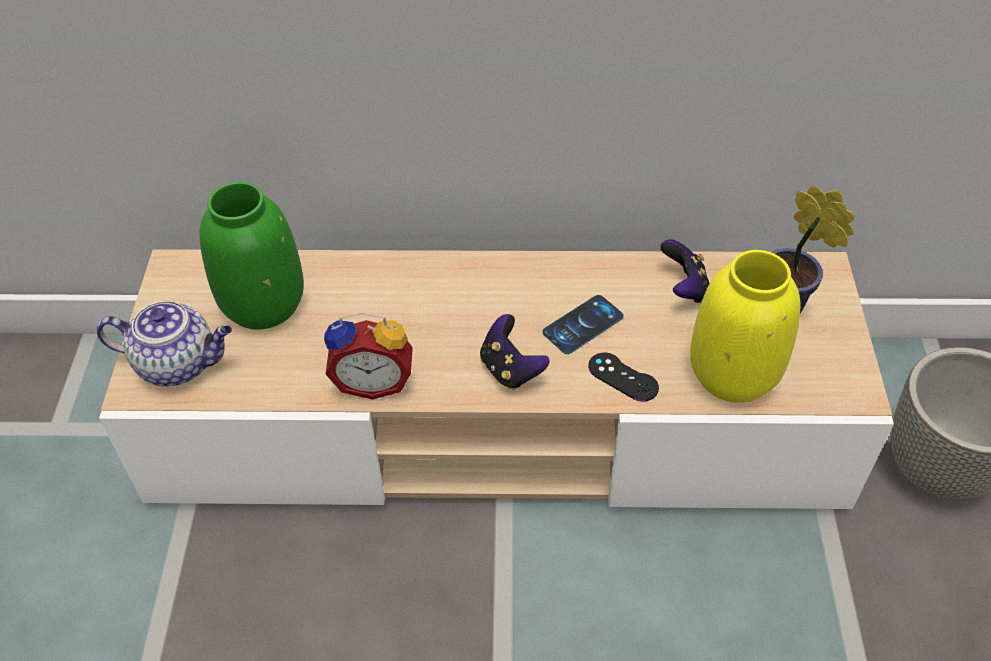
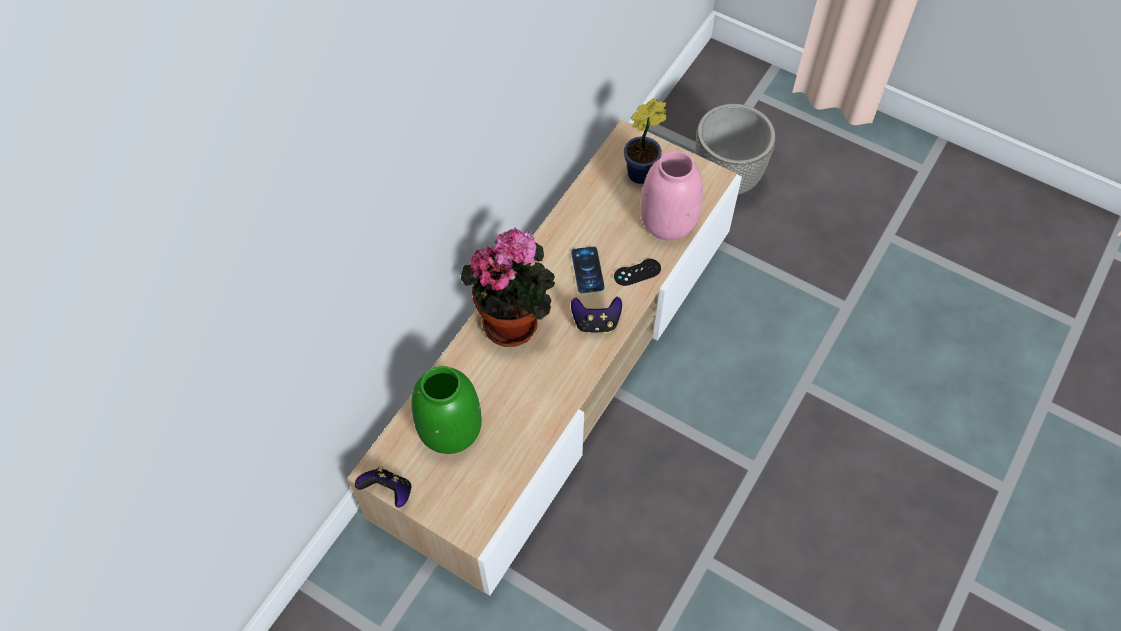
camera: 60 degrees left, 10 degrees up
(179, 363) = (469, 498): teapot -> none
(374, 381) = (557, 396): alarm clock -> none
(453, 290) = (514, 320): none -> potted plant
(684, 288) = (595, 207): game controller -> game controller (388, 492)
(732, 374) = (668, 222): yellow vase -> pink vase

